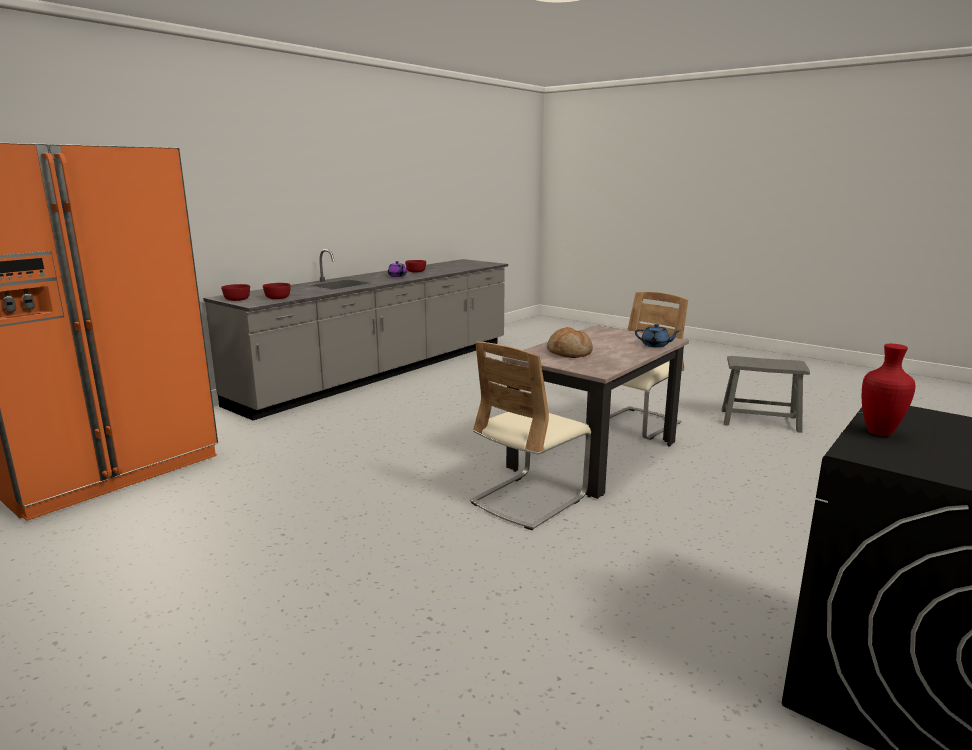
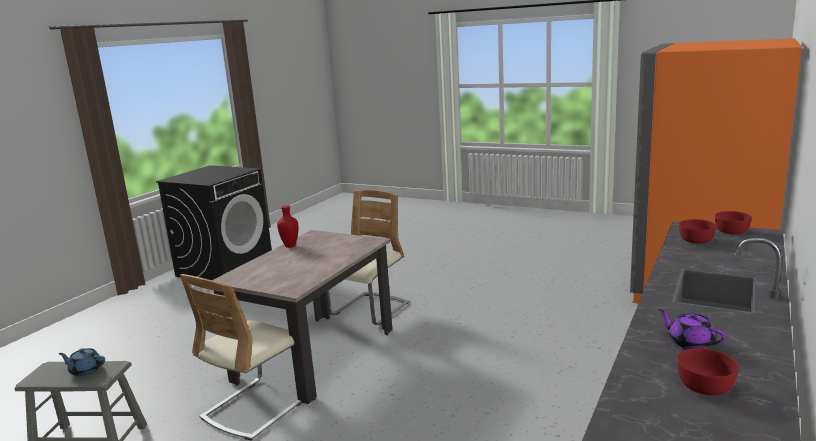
camera: 170 degrees right, 0 degrees up
(569, 353) = (333, 248): bread -> none
(655, 345) = (249, 268): blue teapot -> blue teapot (85, 370)
(878, 433) = (231, 174): red vase -> red vase (291, 246)

